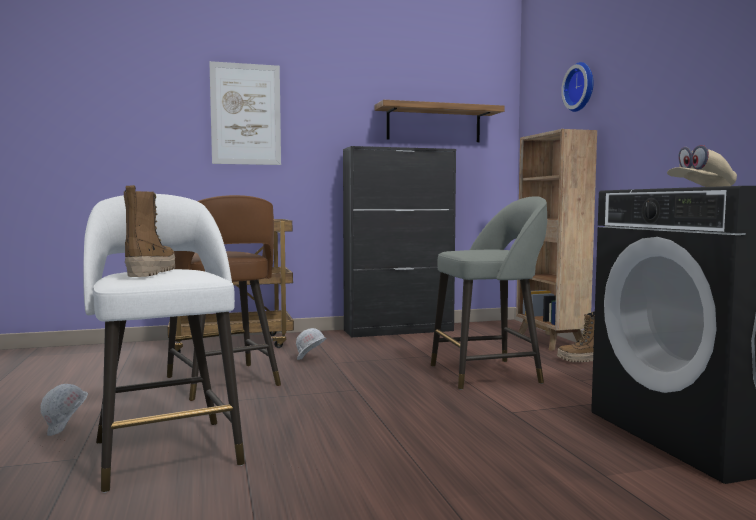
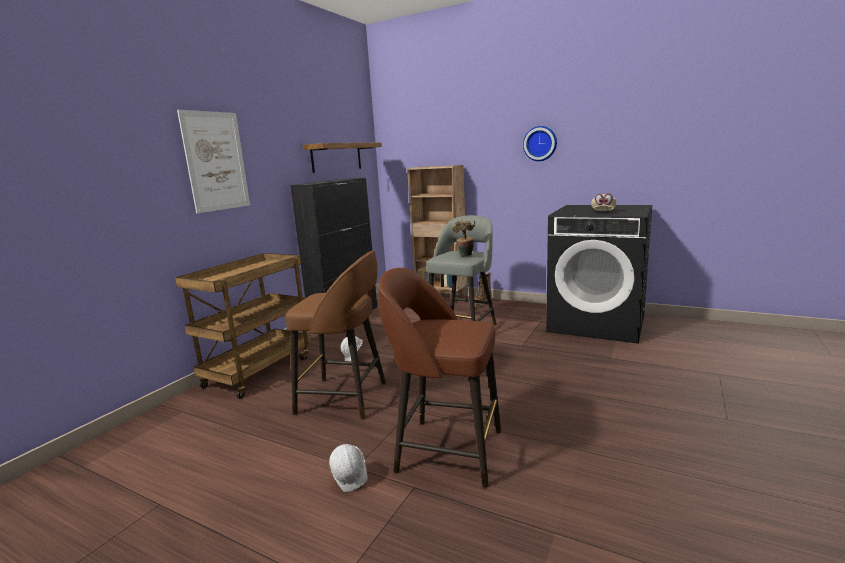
camera: 45 degrees left, 10 degrees up
(150, 272) = (440, 332): boot -> none
(166, 451) = (446, 450): white stool -> brown stool
(482, 251) = (465, 256): none -> potted plant
(581, 87) = (443, 135): wall clock -> wall clock (540, 143)

